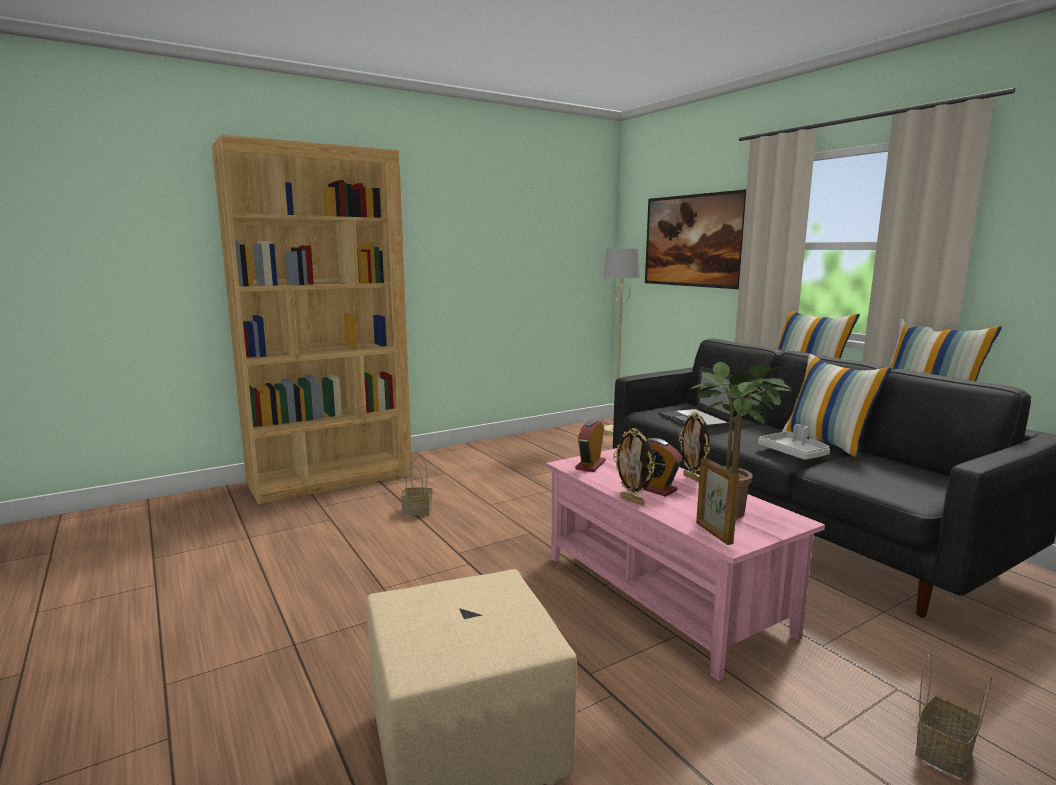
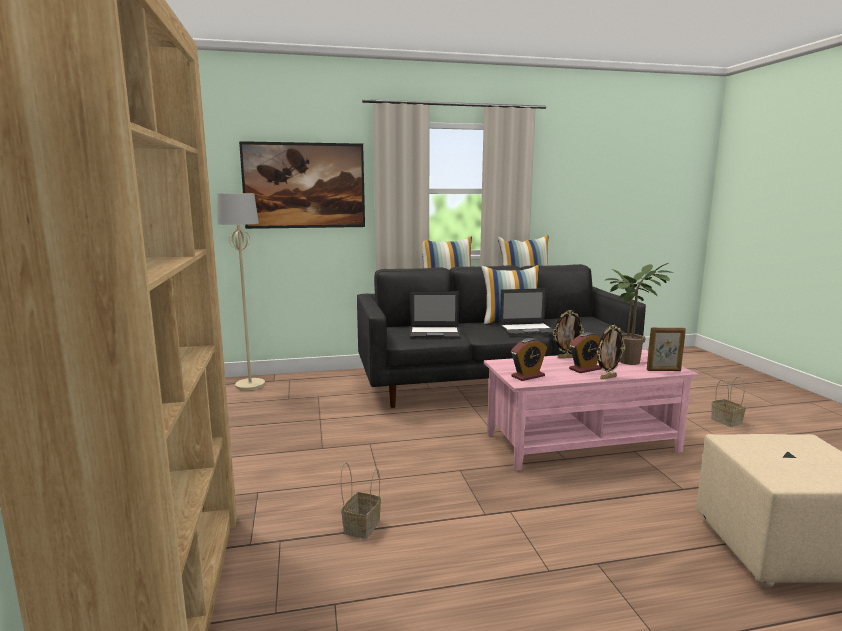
camera: 70 degrees left, 0 degrees up
(590, 465) = (528, 376): alarm clock -> alarm clock turned 75 degrees counterclockwise
(794, 453) = (528, 330): grey tray -> laptop

